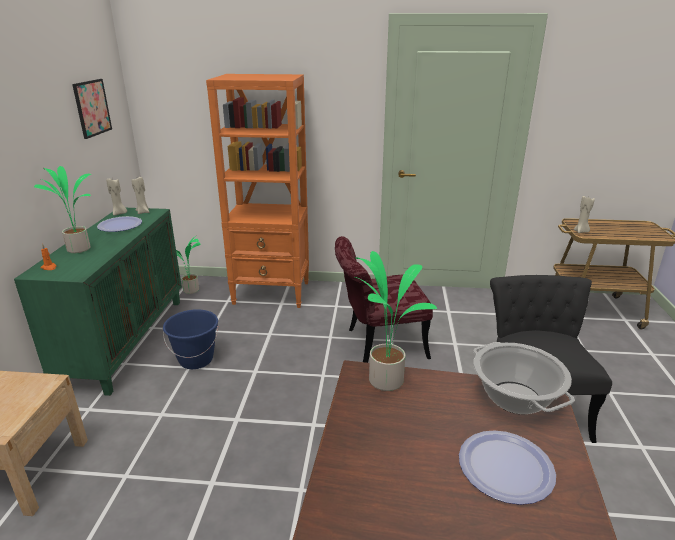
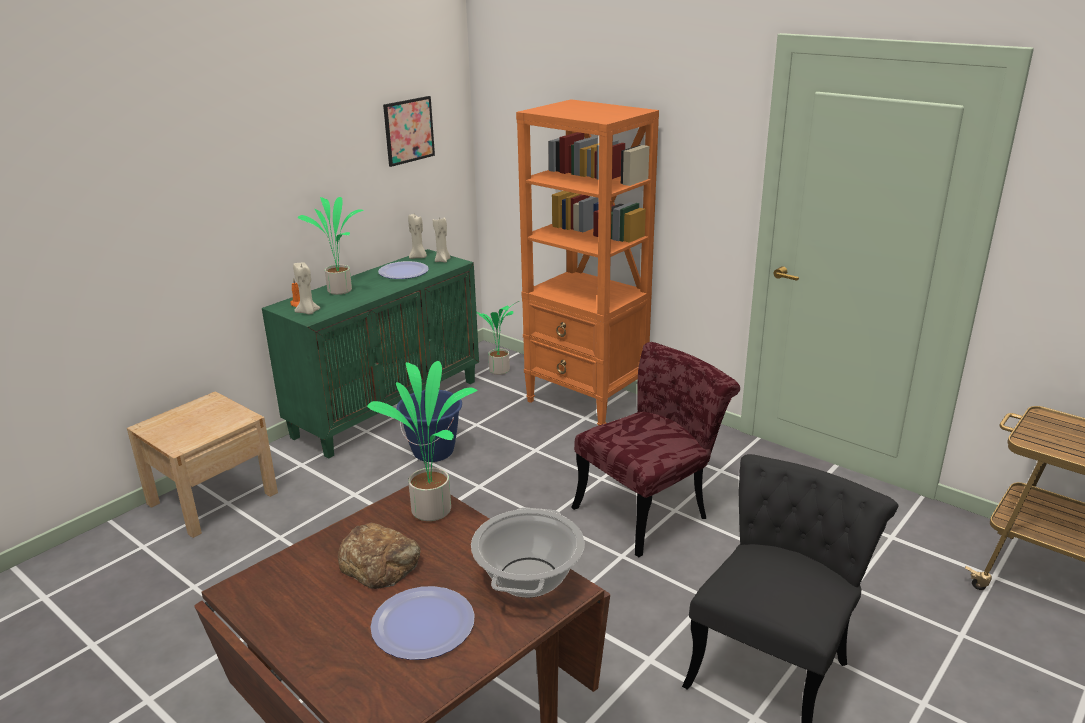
camera: 35 degrees right, 0 degrees up
(377, 344) = (650, 508): red chair -> red chair turned 120 degrees clockwise
(407, 436) = (380, 562): none -> bread
(581, 232) = (1029, 434): beige candle -> beige candle (308, 312)

